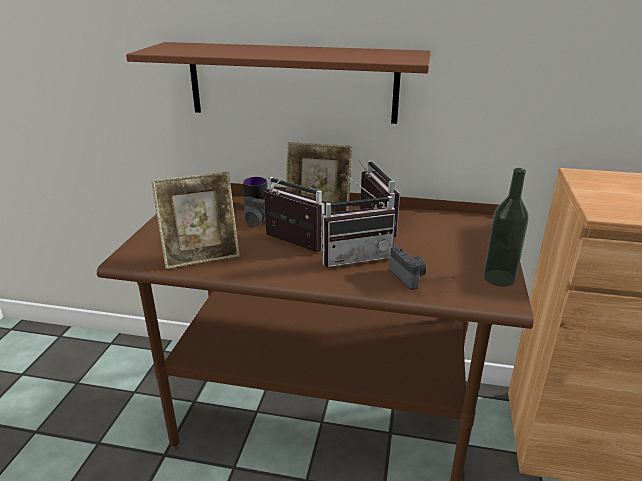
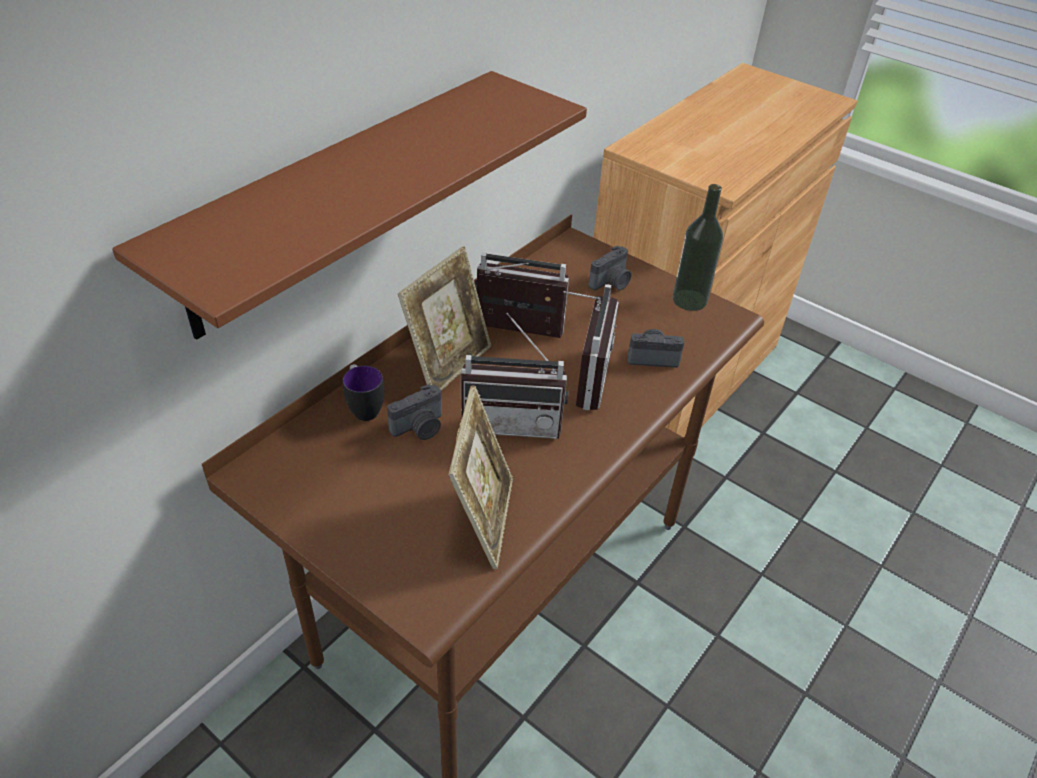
camera: 65 degrees left, 15 degrees up
(289, 245) = (513, 420): radio -> radio turned 150 degrees counterclockwise
(469, 243) = (611, 283): none -> camera

